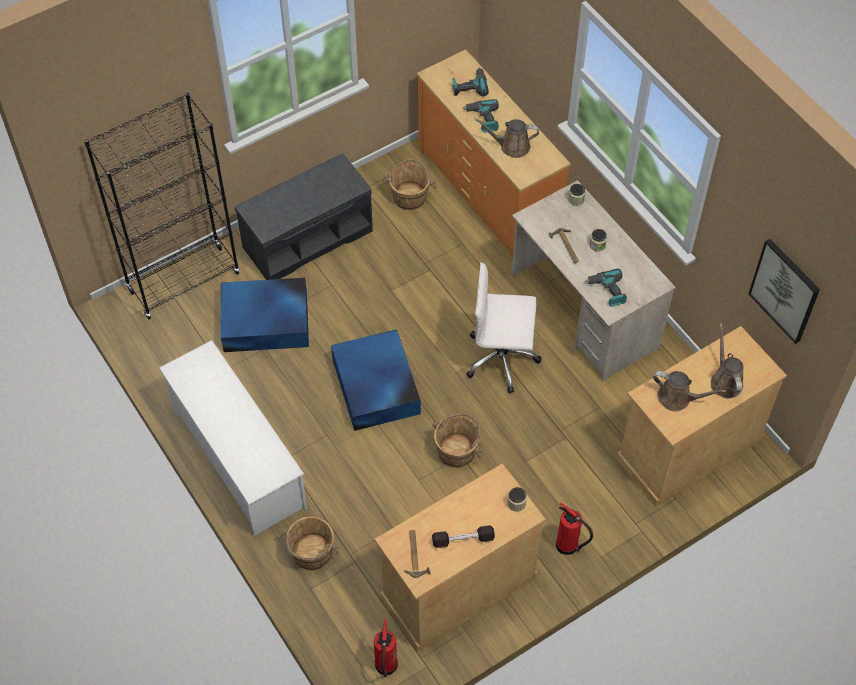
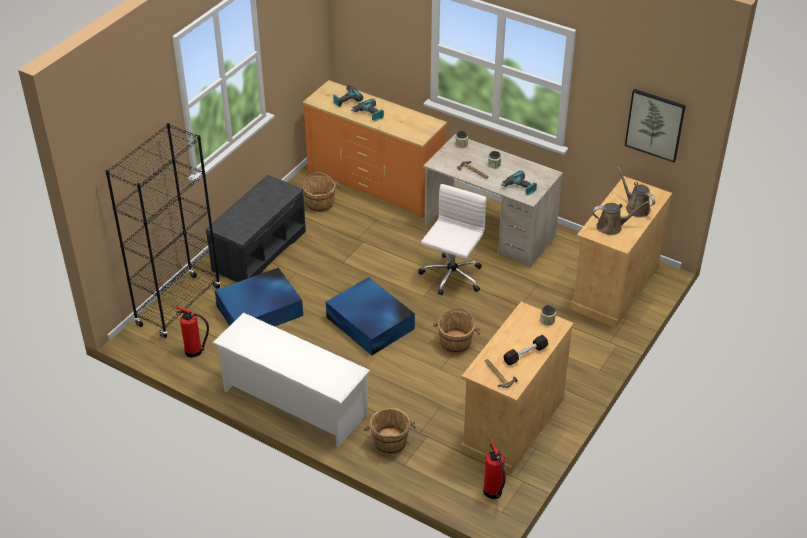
camera: 25 degrees left, 15 degrees down
(502, 358) = (451, 277): white office chair -> white office chair turned 135 degrees clockwise
(511, 146) = (399, 123): brown watering can -> none
(568, 546) = (573, 372): fire extinguisher -> fire extinguisher (195, 352)

